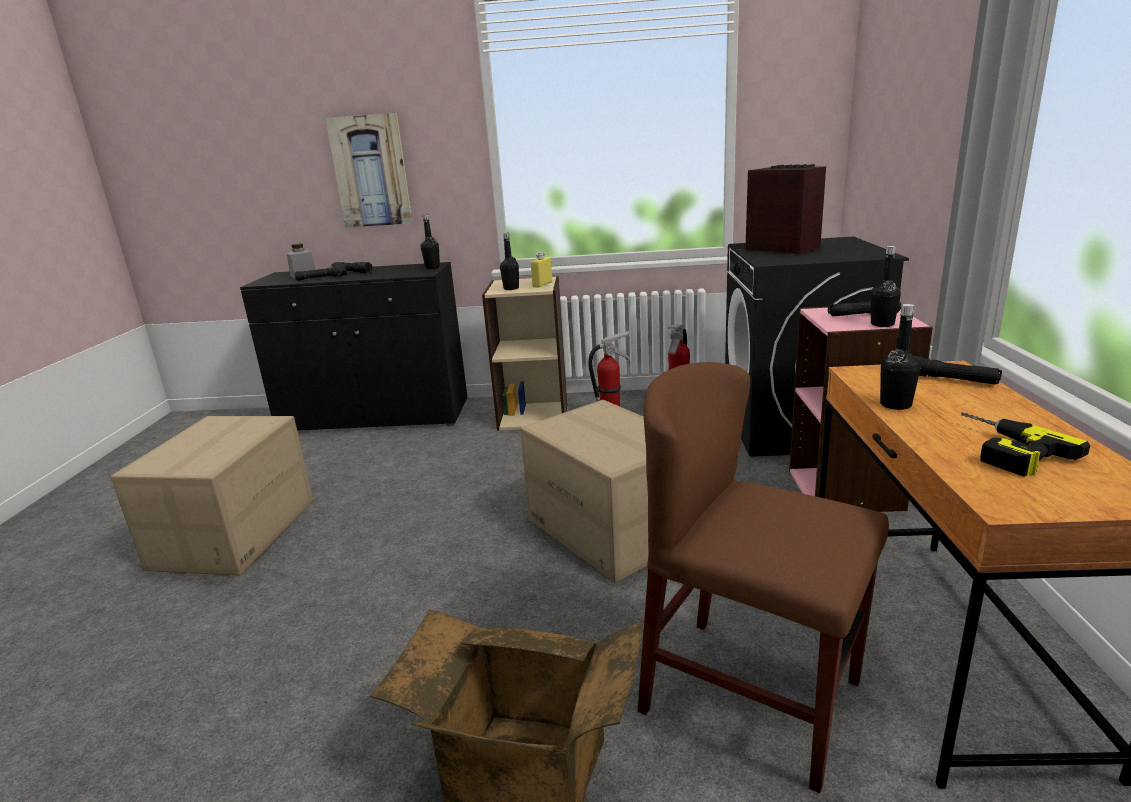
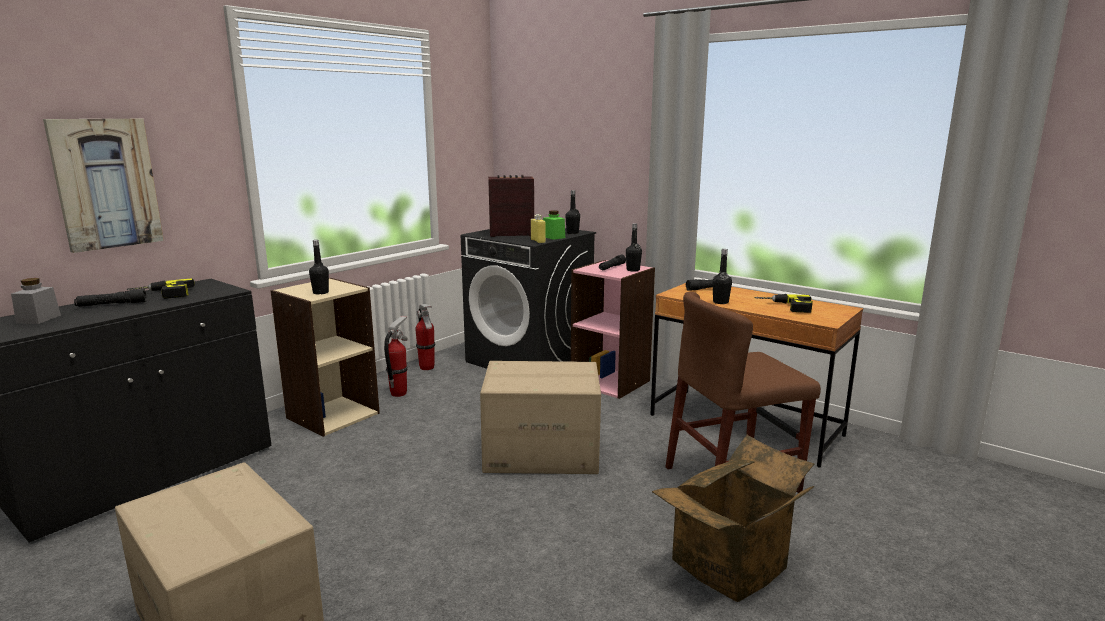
camera: 55 degrees left, 5 degrees down
(322, 278) = (93, 316): black flashlight -> none
(390, 269) = (161, 294): none -> power drill
(432, 267) = (214, 285): black bottle -> black bottle (572, 233)
(542, 285) = (341, 285): yellow bottle -> yellow bottle (538, 241)
(818, 258) = (553, 237): none -> green jar

